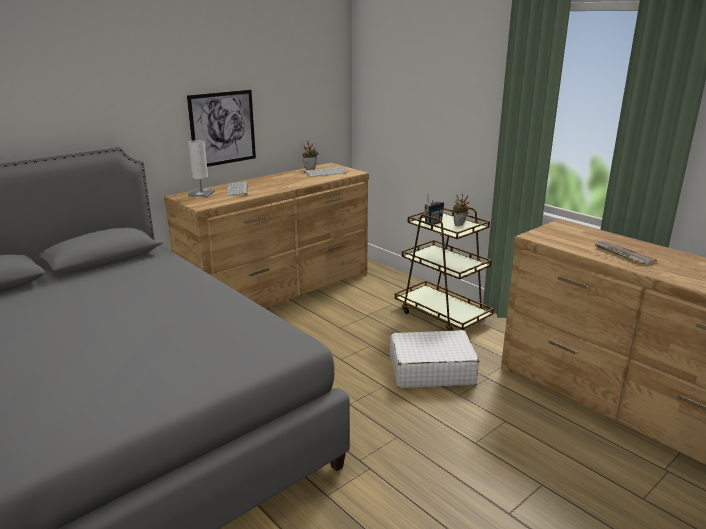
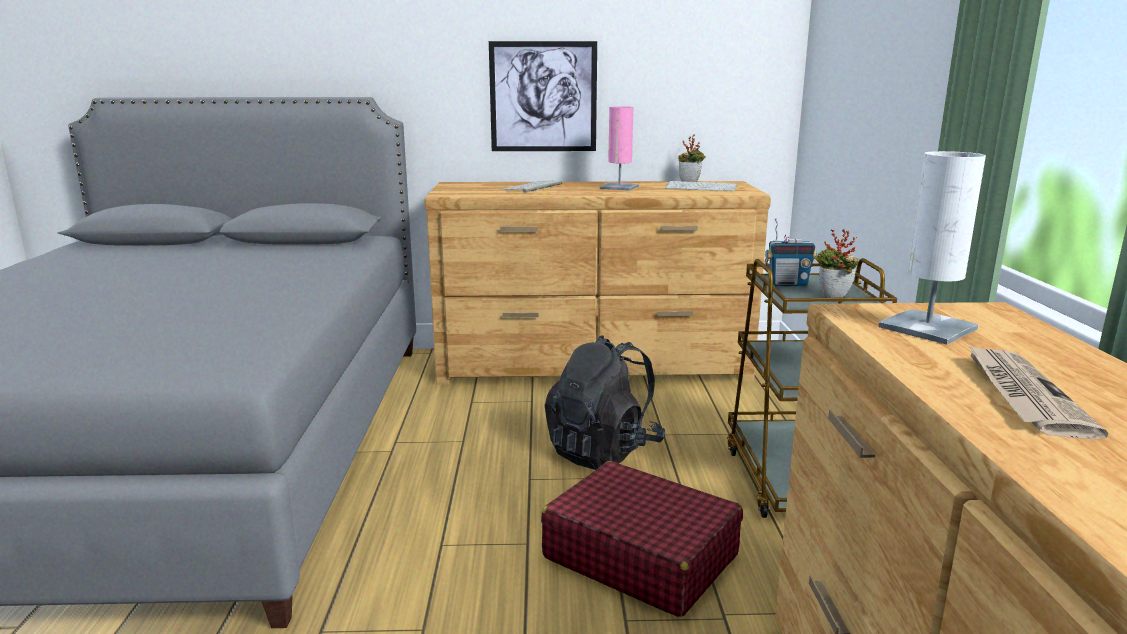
camera: 40 degrees right, 5 degrees down
(201, 193) = (482, 185): white table lamp -> white table lamp (927, 328)
(285, 180) = (619, 187): none -> pink table lamp
(352, 333) = (603, 451): none -> black backpack
(431, 370) = (640, 556): white suitcase -> red suitcase

